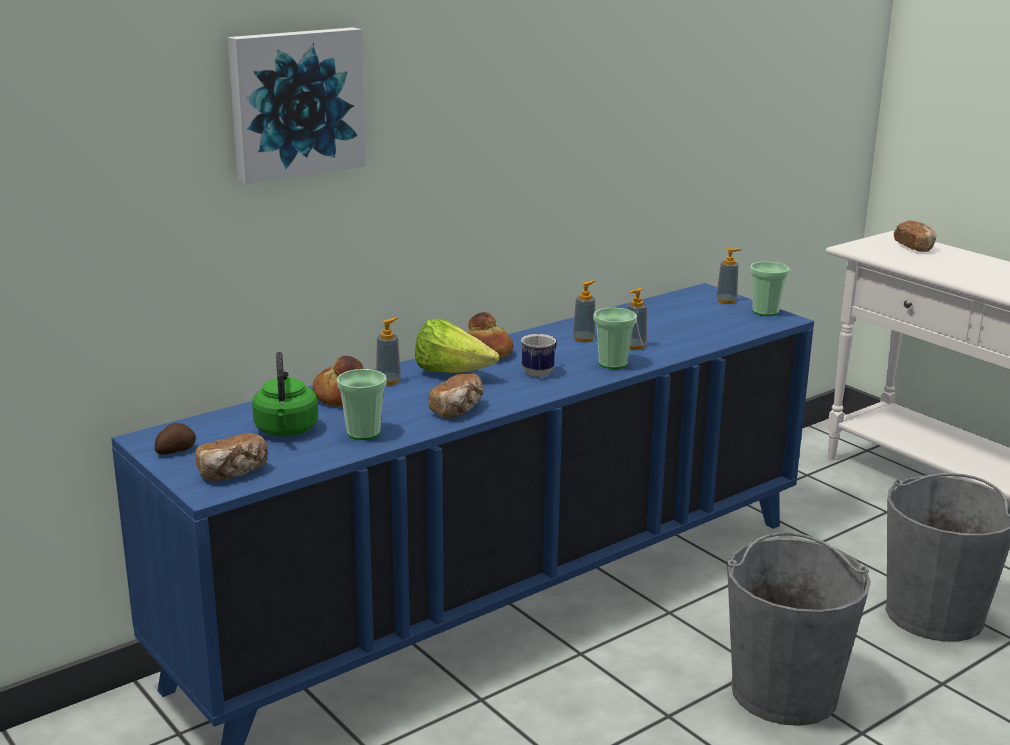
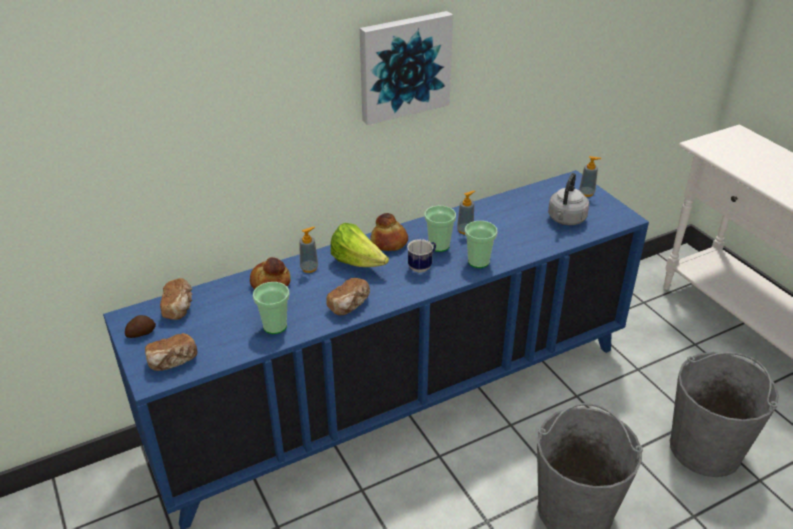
camera: 10 degrees right, 15 degrees up
(286, 431) = (222, 318): green kettle -> none
(295, 103) = (229, 76): picture -> picture (404, 66)
(634, 346) = (501, 242): soap dispenser -> none
(710, 324) = (566, 220): none -> grey kettle
(765, 311) = (613, 208): cup -> cup (439, 245)
(914, 247) = (751, 147): bread -> bread (179, 307)

